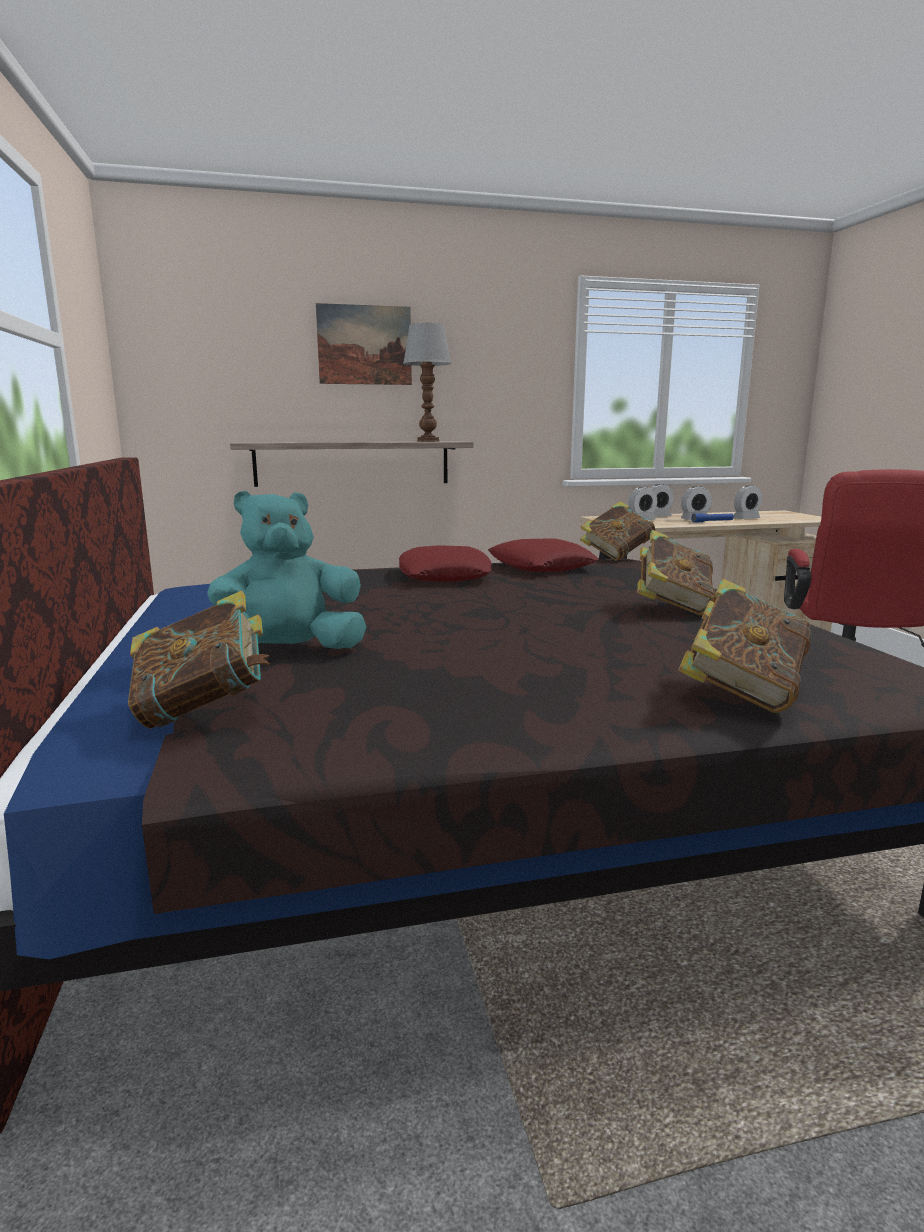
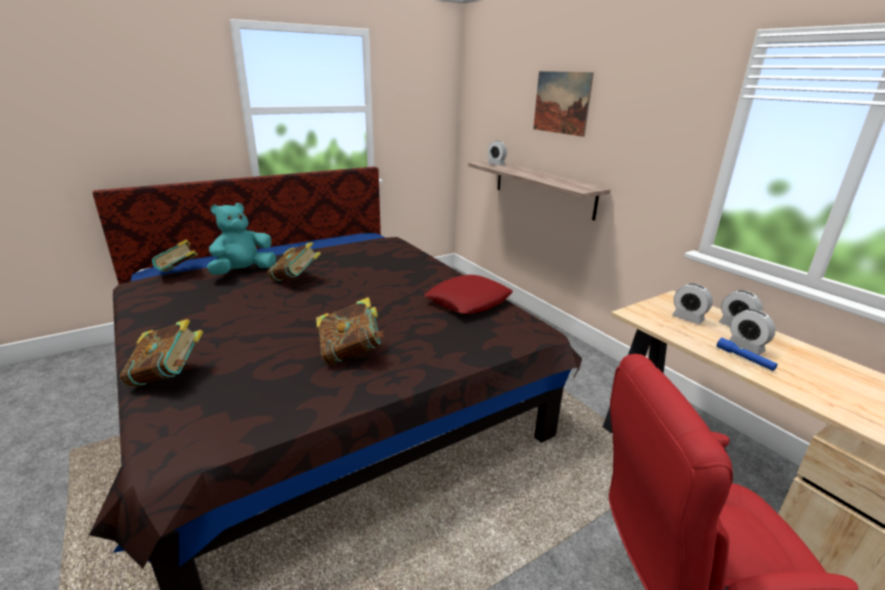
camera: 70 degrees right, 10 degrees up
(287, 653) = (243, 271): turquoise plush toy -> turquoise plush toy turned 90 degrees counterclockwise
(428, 441) = (567, 184): table lamp -> none
(444, 575) = (415, 277): red pillow -> none
(616, 556) = (543, 326): book -> book (296, 280)
(746, 518) = (820, 384): alarm clock -> alarm clock (496, 164)

